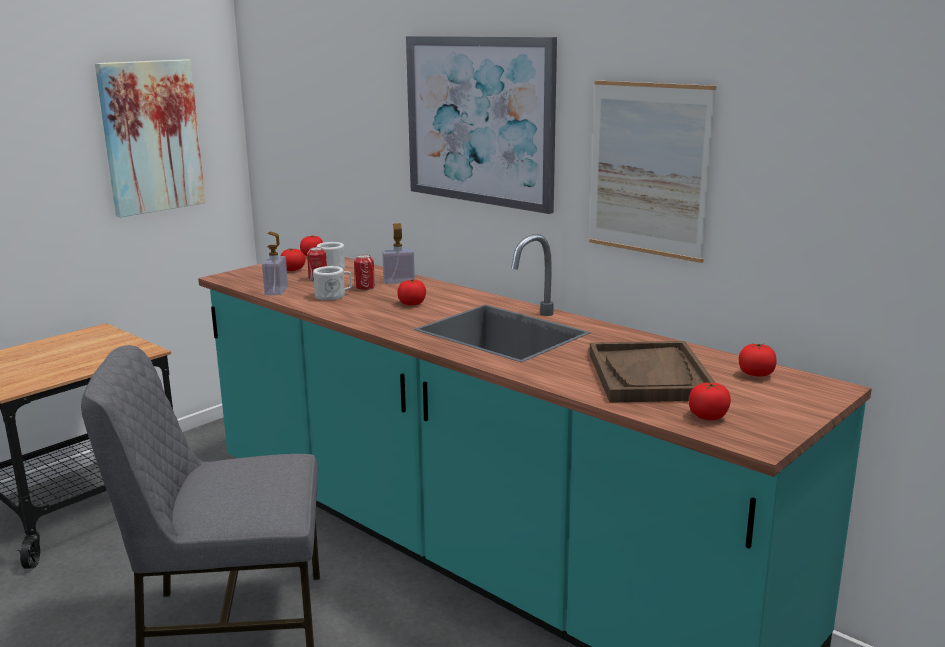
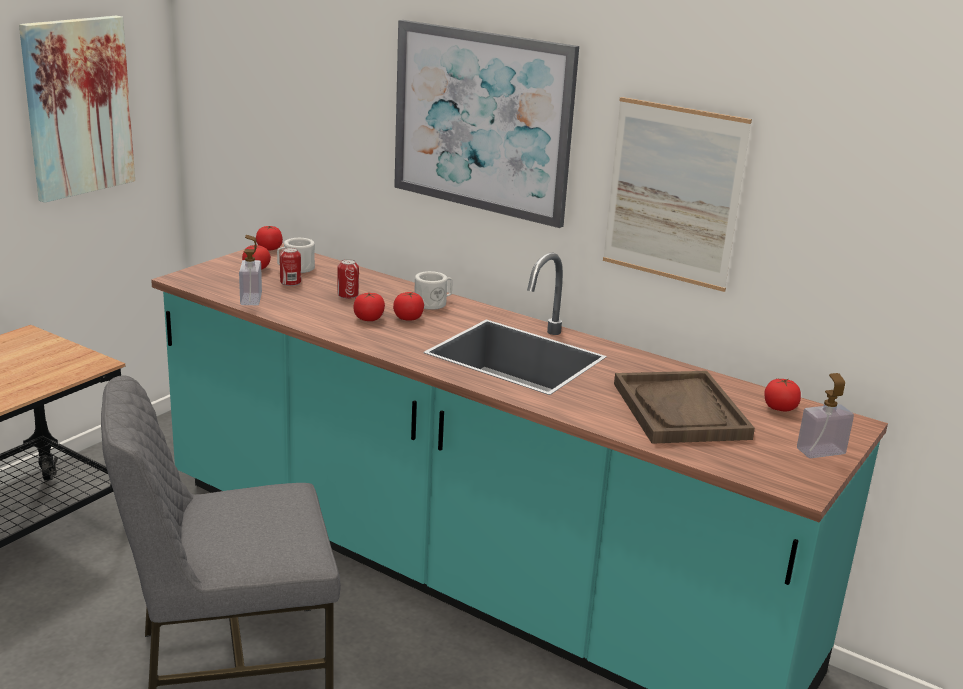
camera: 10 degrees left, 5 degrees up
(333, 296) = (318, 306): white mug -> white mug (433, 303)
(399, 281) = (381, 286): soap dispenser -> soap dispenser (820, 451)
(708, 416) = (748, 458): tomato -> tomato (369, 318)

